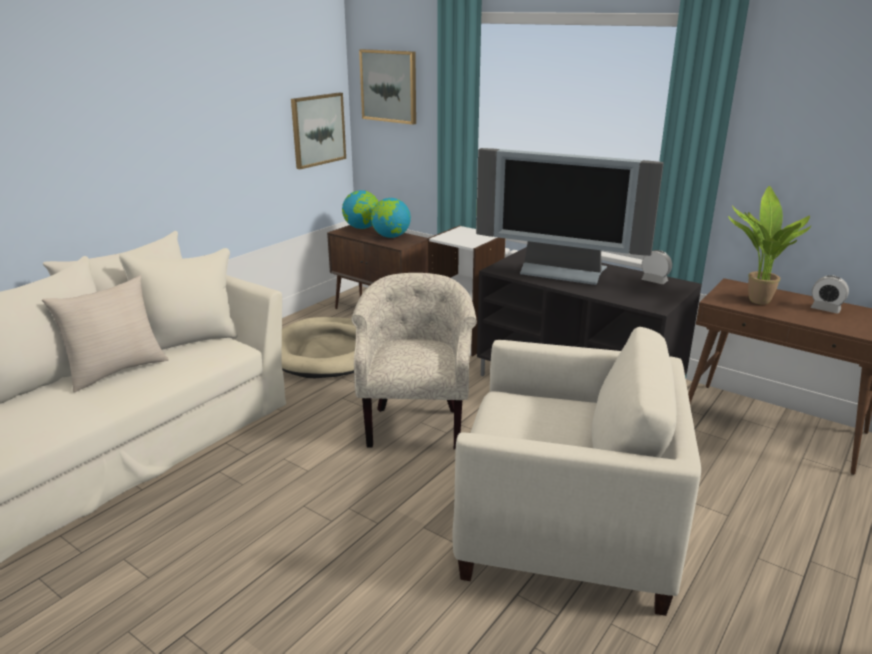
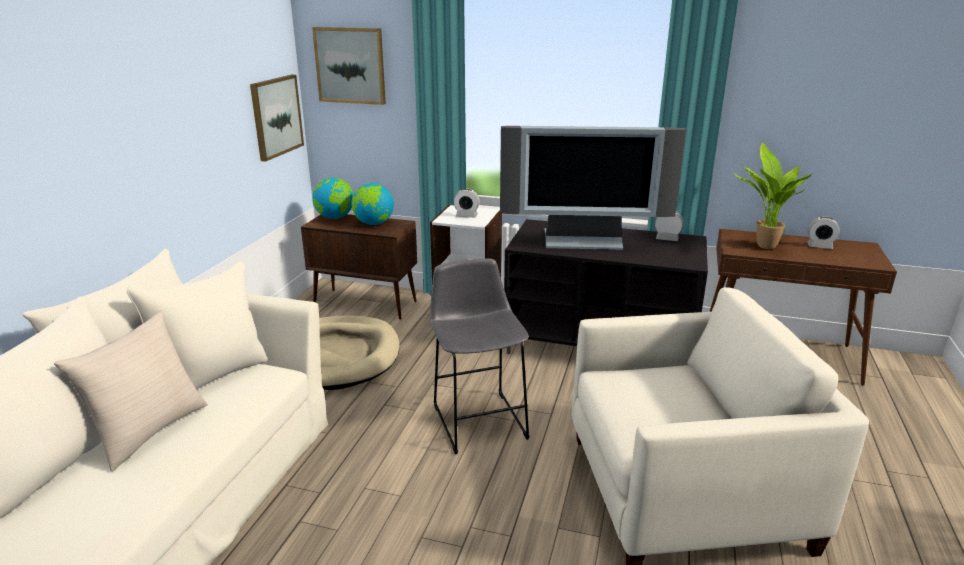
camera: 20 degrees left, 0 degrees up
(415, 424) = (478, 418): beige armchair -> grey stool
(466, 237) = (466, 216): none -> alarm clock

